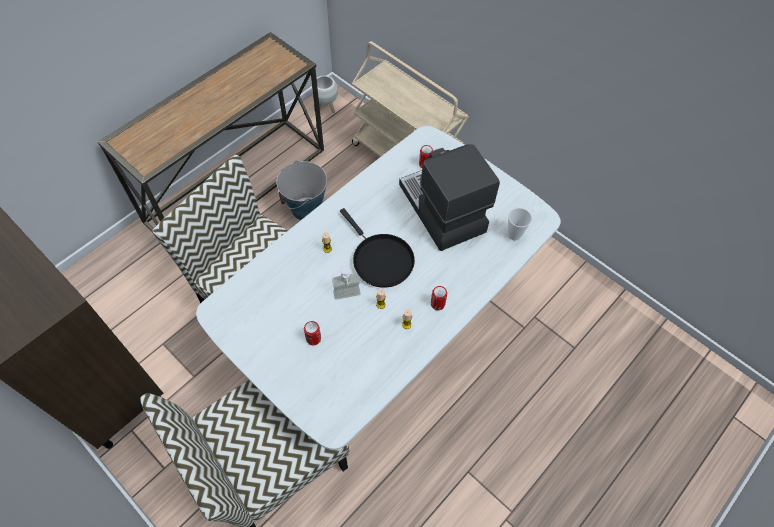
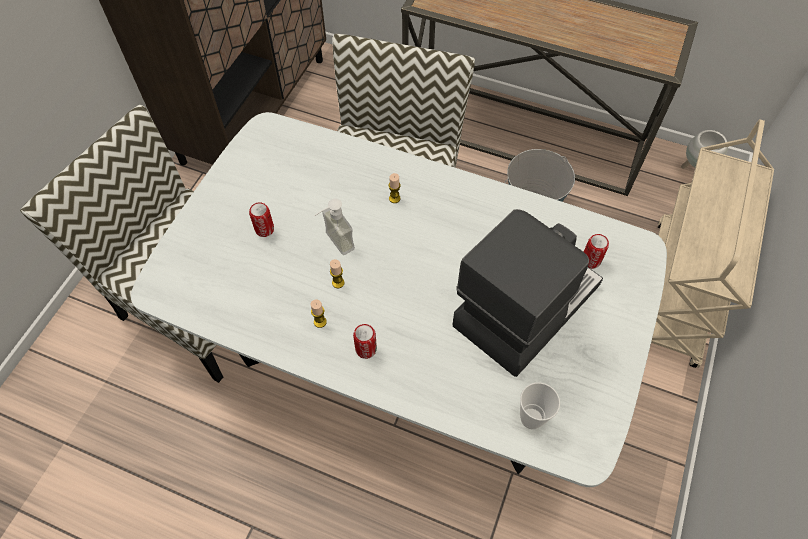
camera: 70 degrees right, 0 degrees up
(380, 260) = (405, 260): black frying pan -> none

